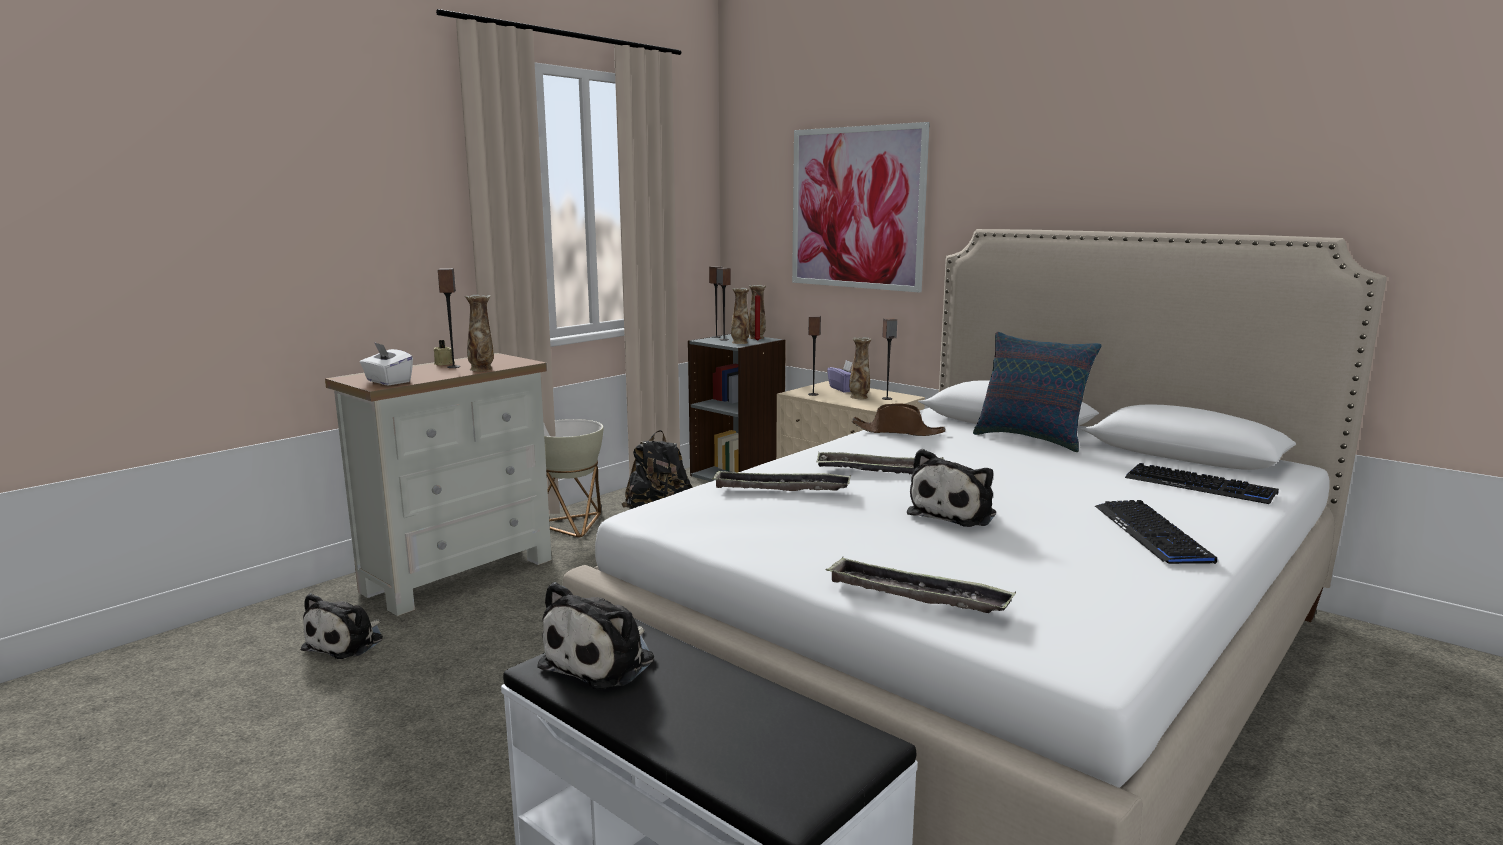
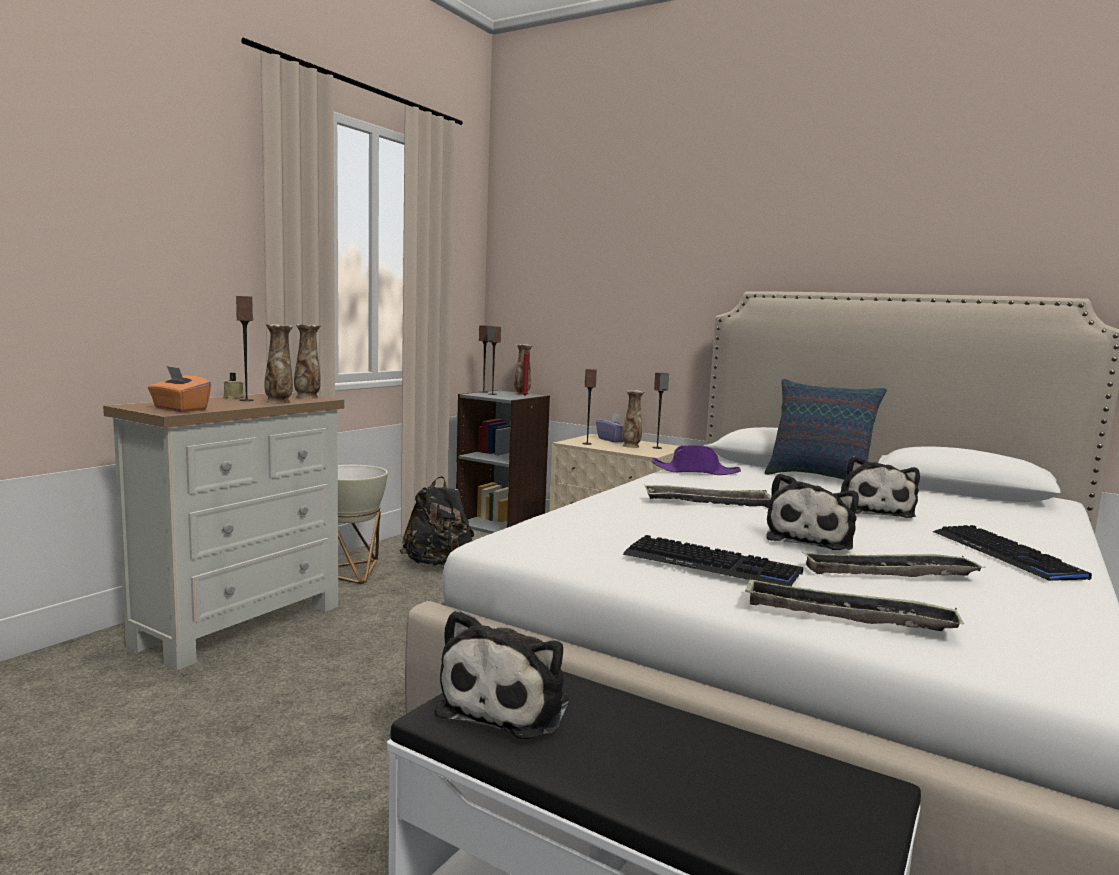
camera: 10 degrees left, 5 degrees down
(347, 642) = (122, 703): plush toy -> plush toy (874, 510)
(388, 381) = (180, 409): white tissue box -> orange tissue box
(740, 343) = (510, 396): vase -> vase (307, 398)
(781, 488) = (627, 517): tray -> tray (889, 573)
(856, 208) = (624, 274): picture -> none
(898, 432) = (695, 472): brown hat -> purple hat
(1199, 486) = (1001, 515): keyboard -> keyboard (711, 565)

